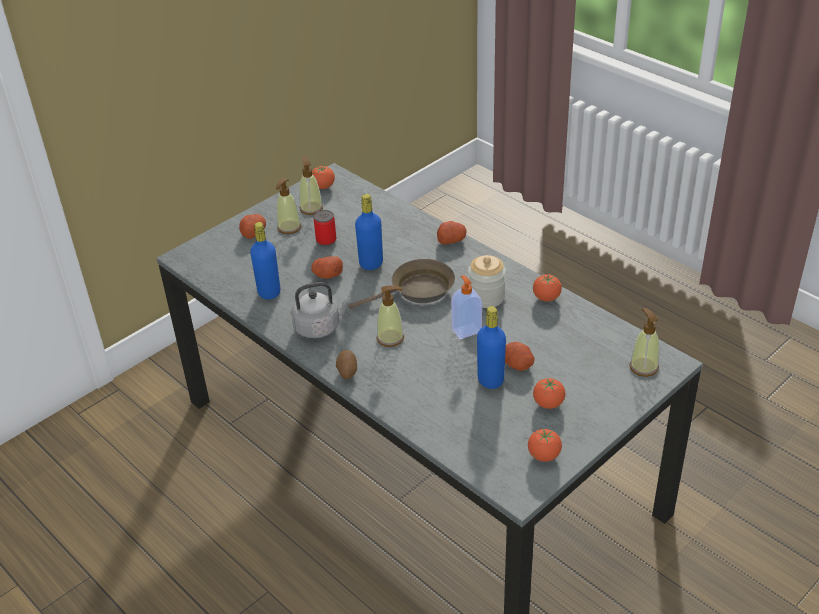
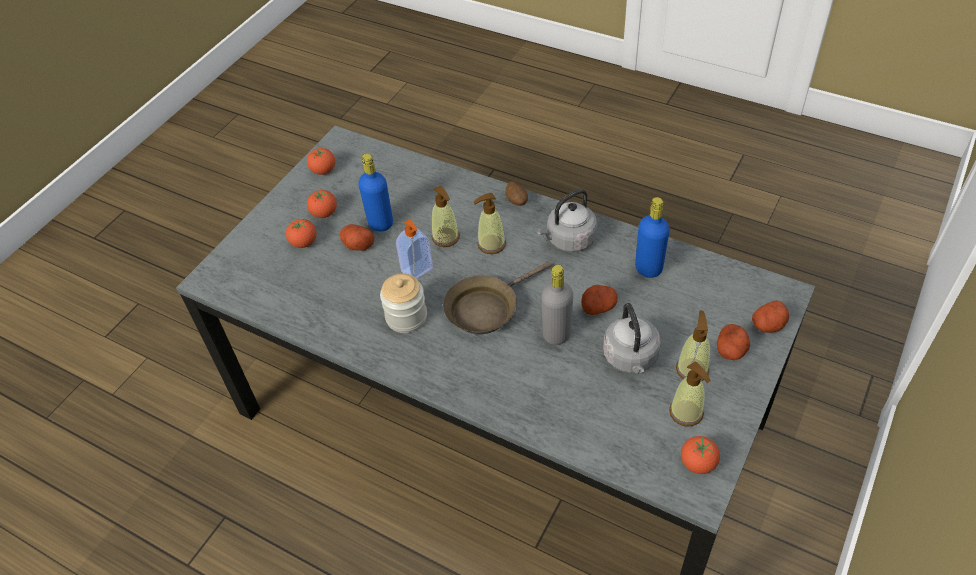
camera: 165 degrees right, 10 degrees up
(326, 240) = (631, 358): can -> grey kettle
(371, 264) = (556, 334): blue bottle -> grey bottle
(451, 240) = (472, 397): potato -> potato (768, 325)
(546, 298) = (338, 331): tomato -> tomato (304, 243)
(643, 367) = (235, 269): soap dispenser -> soap dispenser (446, 237)

